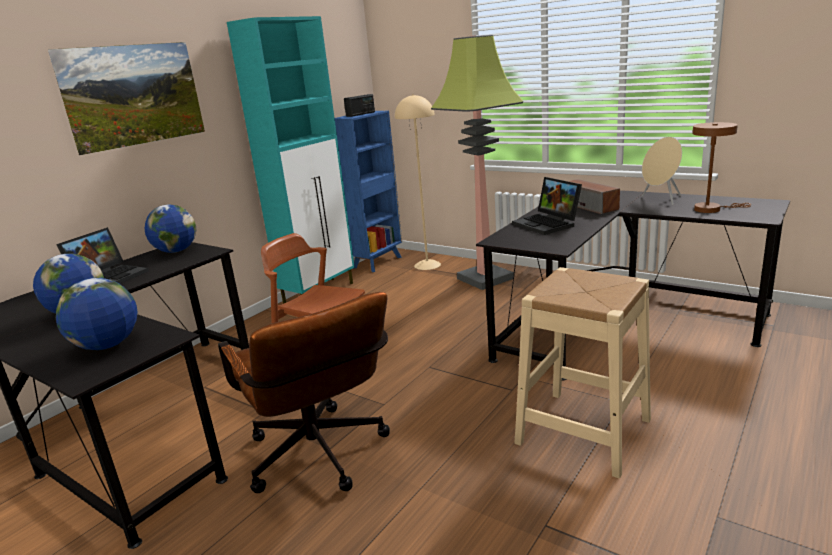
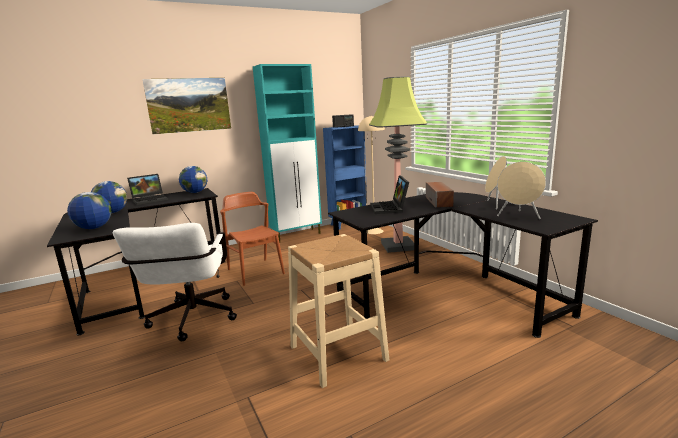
camera: 25 degrees right, 5 degrees down
(321, 459) = (191, 321): brown office chair -> white office chair
(711, 209) = (518, 216): brown table lamp -> beige speaker

